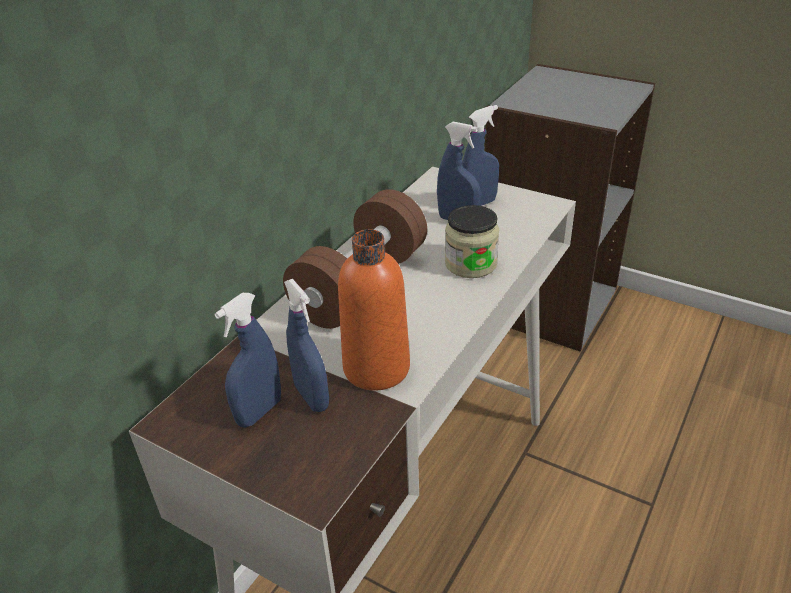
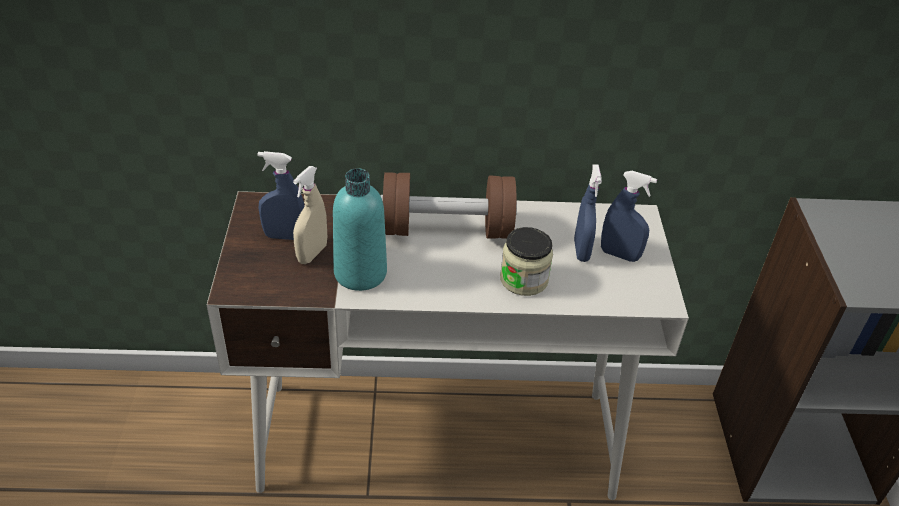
camera: 55 degrees right, 5 degrees up
(311, 397) = (312, 254): blue spray bottle -> beige spray bottle
(376, 368) = (360, 273): orange bottle -> turquoise bottle

